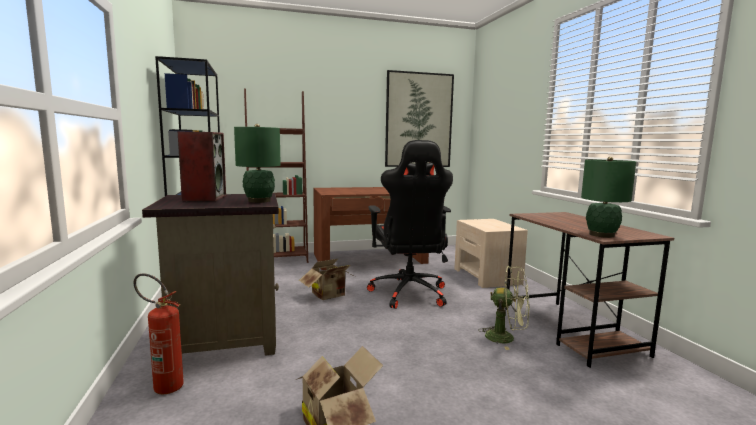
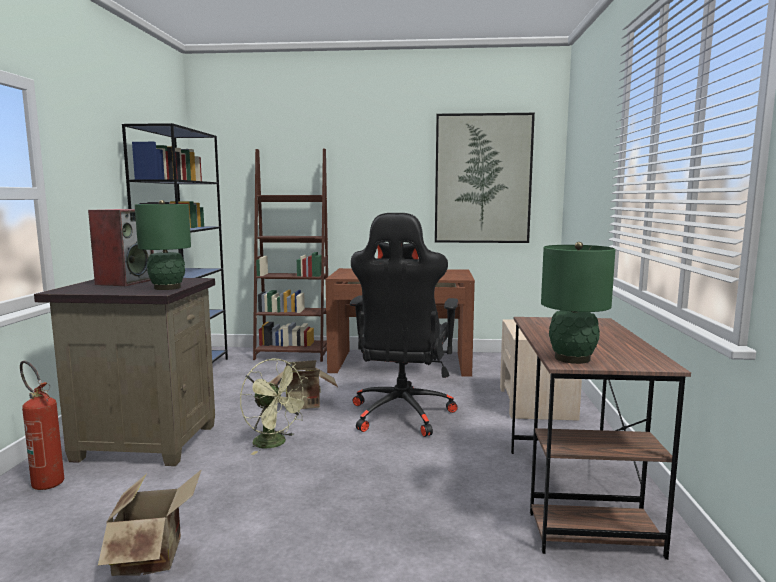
camera: 20 degrees right, 0 degrees up
(506, 338) = (466, 492): green fan -> green fan (275, 444)

